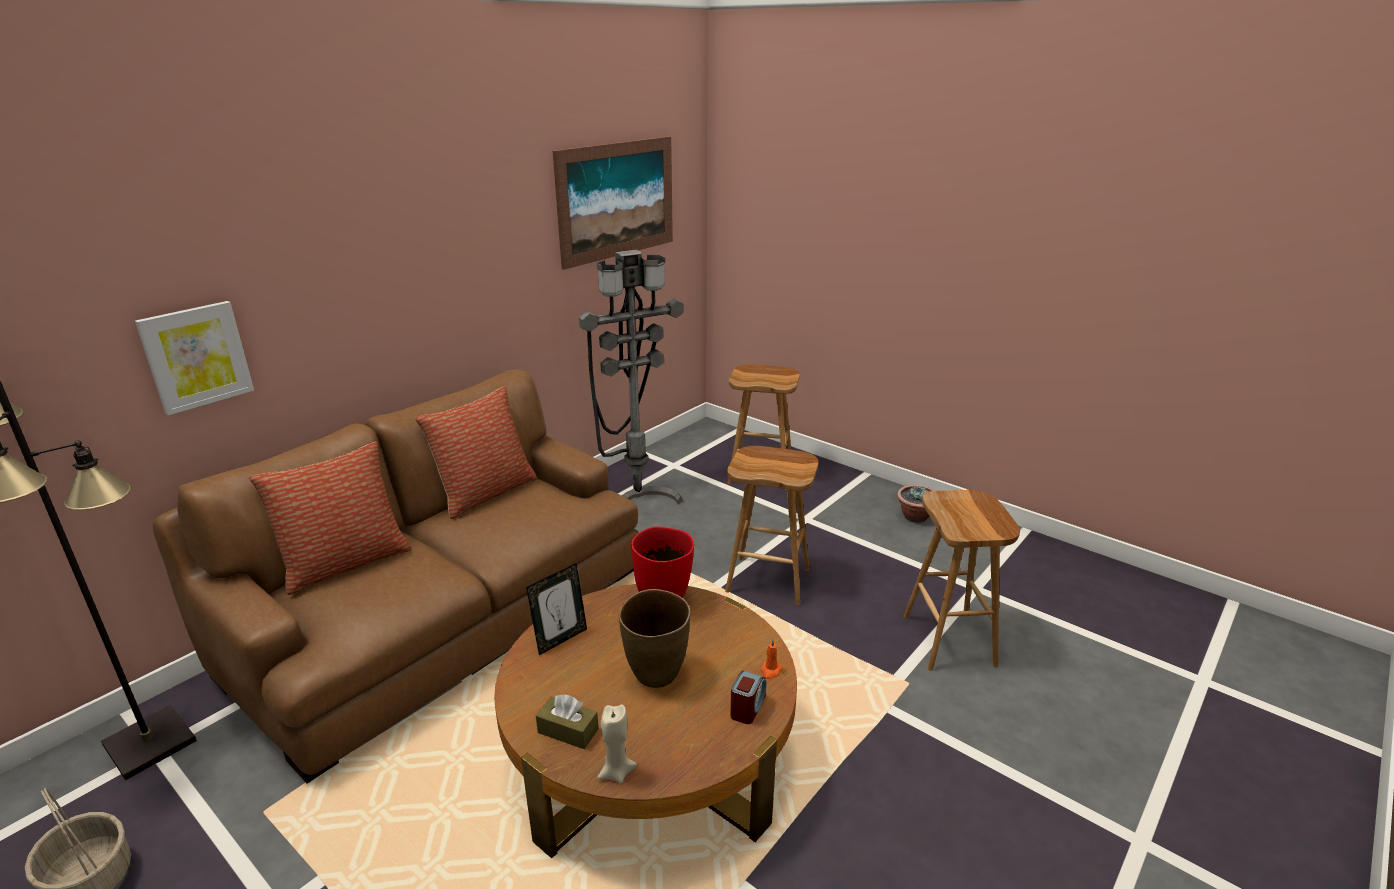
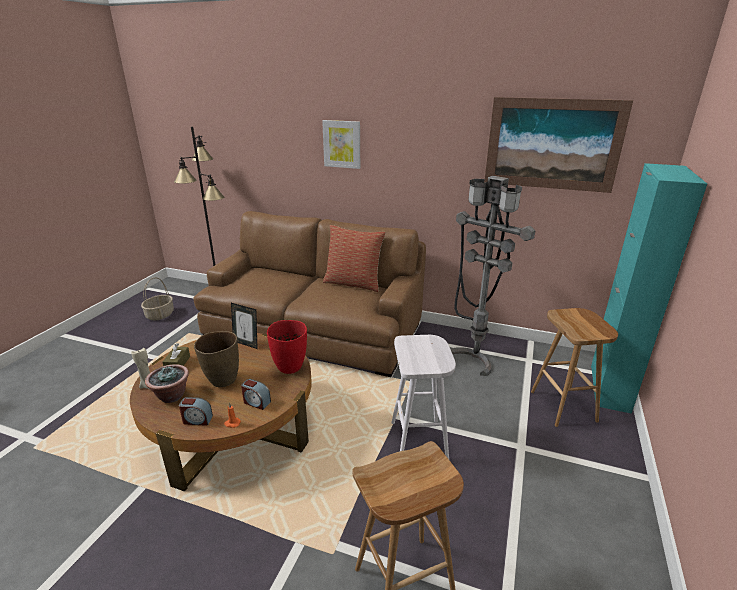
camera: 70 degrees right, 0 degrees up
(196, 356) = (274, 163): picture -> picture (342, 144)
(345, 562) = (275, 272): pillow -> none
(732, 643) = (256, 402): none -> alarm clock
(749, 442) = (609, 388): none -> turquoise cabinet
(769, 580) = (419, 442): brown stool -> white stool
(915, 517) = (599, 531): potted plant -> potted plant (171, 396)

